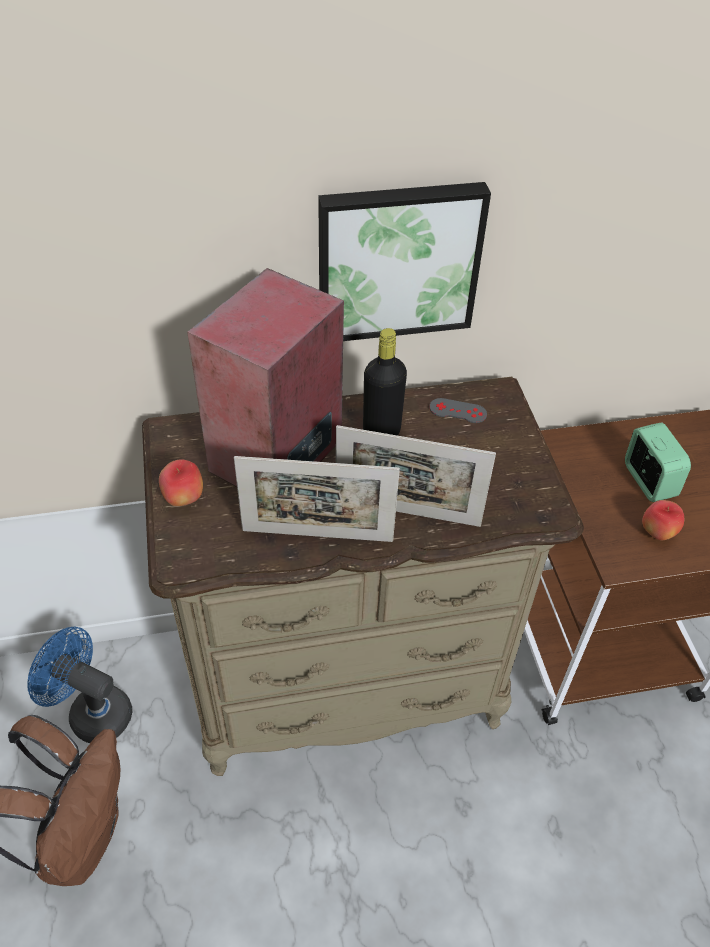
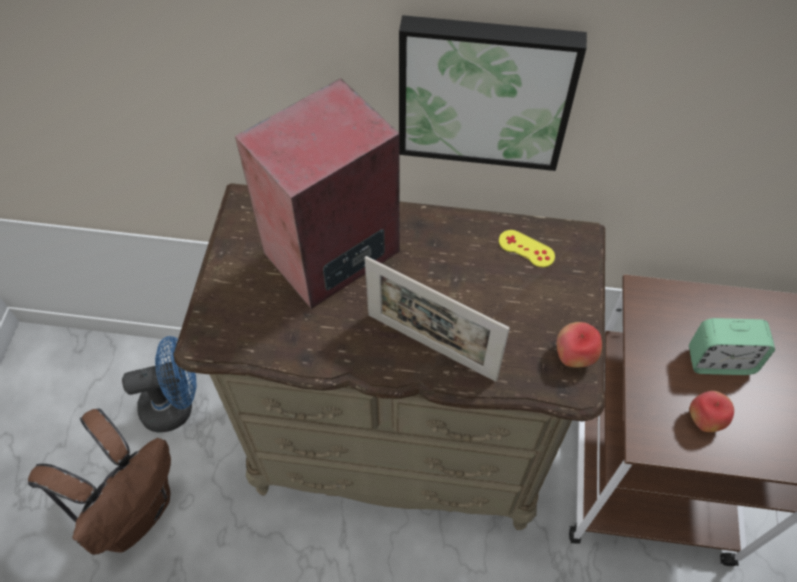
camera: 20 degrees right, 10 degrees up
(92, 712) = (176, 405): blue fan -> blue fan turned 120 degrees clockwise
(183, 498) = (232, 276): apple -> apple (574, 356)
(317, 535) = (337, 347): picture frame -> none
(381, 431) = (441, 252): black bottle -> none
(458, 411) = (526, 249): grey game controller -> yellow game controller
(648, 481) = (720, 361): alarm clock -> alarm clock turned 90 degrees clockwise

